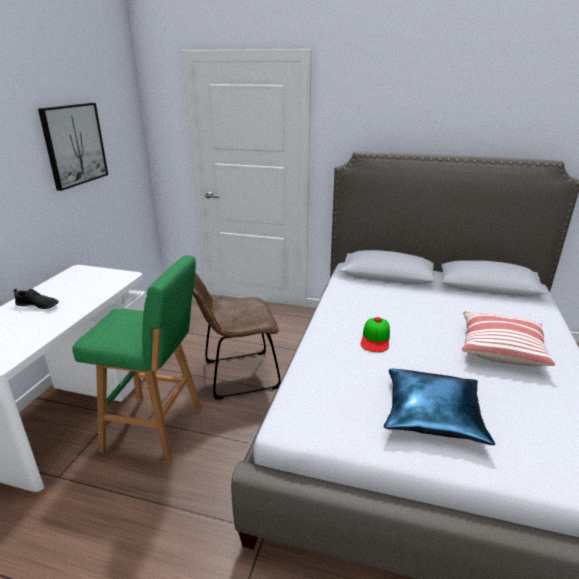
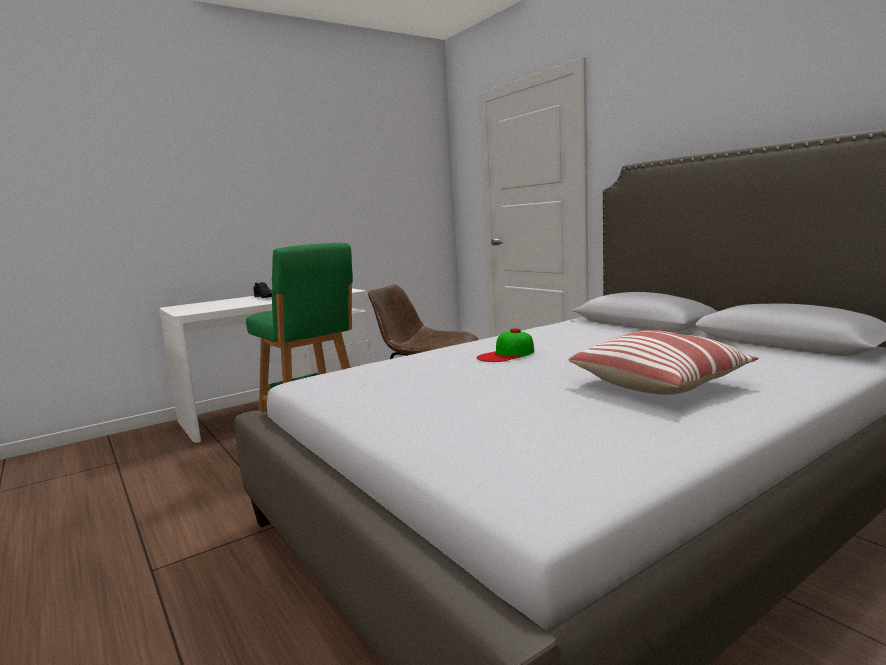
camera: 40 degrees right, 15 degrees down
(74, 145) = (355, 180): picture -> none
(433, 414) = (442, 403): blue pillow -> none

